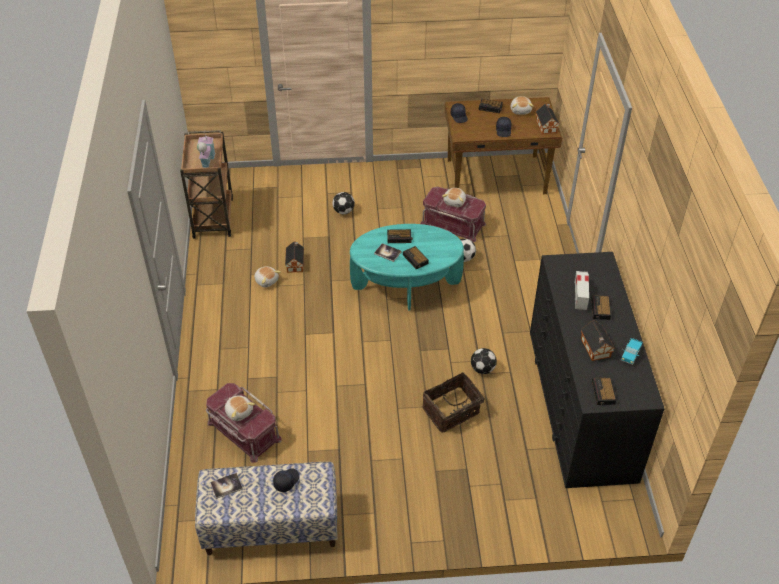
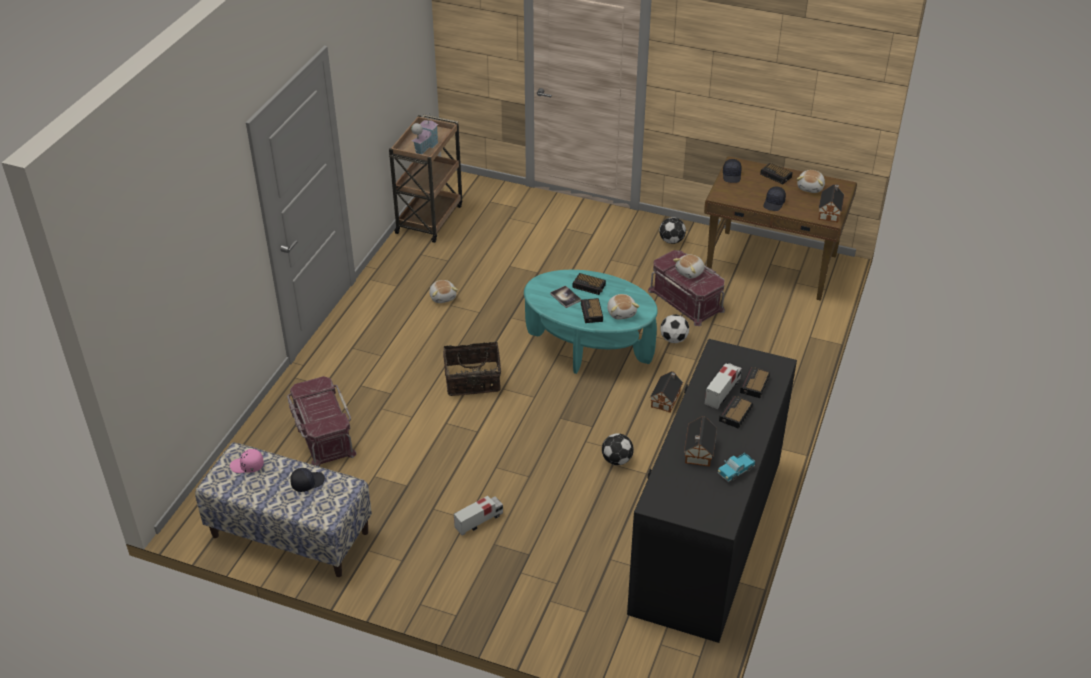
camera: 25 degrees right, 5 degrees down
(226, 486) = (247, 466): book -> pink cap
(239, 411) = (317, 407): plush toy -> plush toy (621, 312)
(295, 263) = (484, 288): toy house -> toy house (666, 399)
(343, 211) = (571, 252): football -> football (672, 240)
(413, 457) = (479, 521): none -> toy truck
(452, 412) = (552, 492): basket -> basket (473, 381)
(603, 393) = (673, 500): alarm clock -> alarm clock (754, 385)

